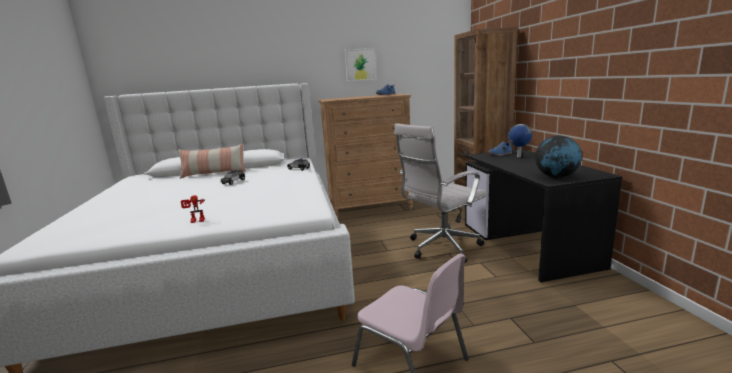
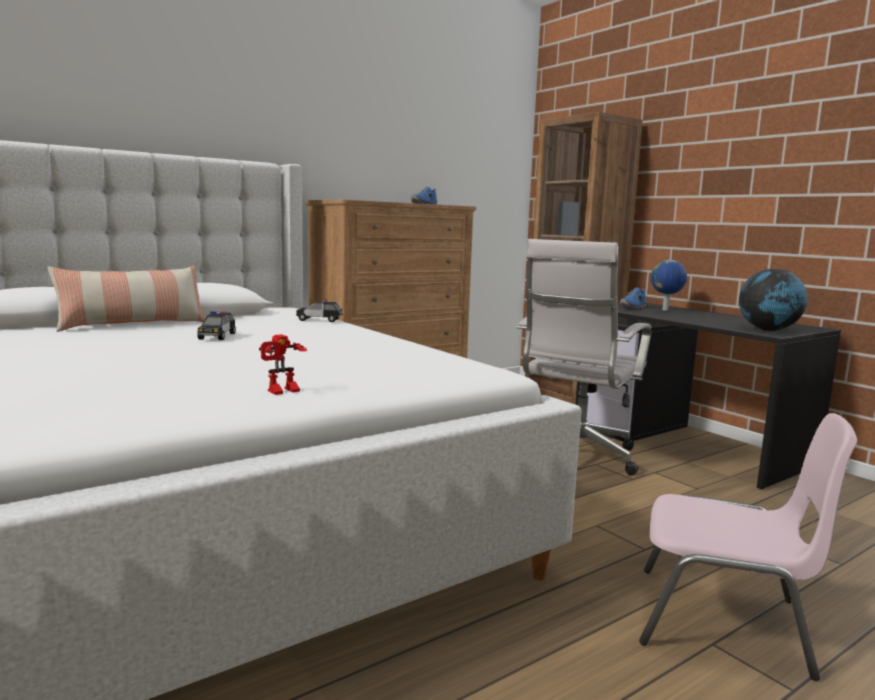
camera: 25 degrees left, 5 degrees down
(360, 64) = (378, 148): picture -> none

